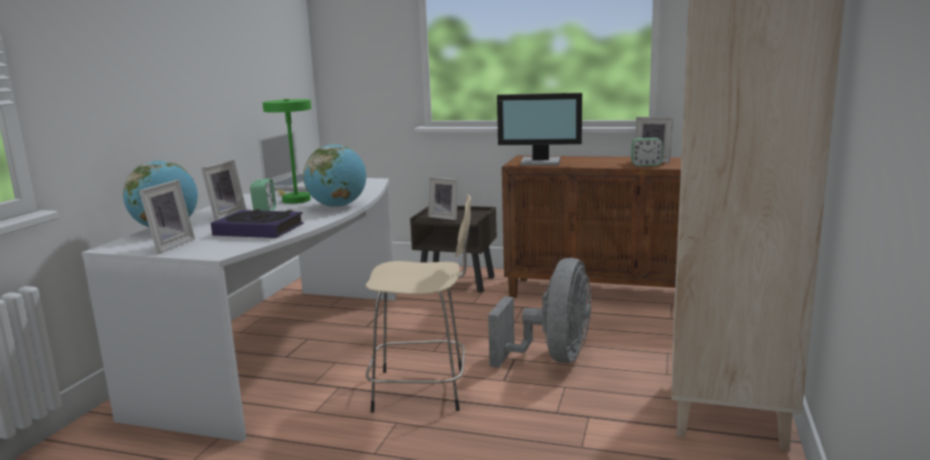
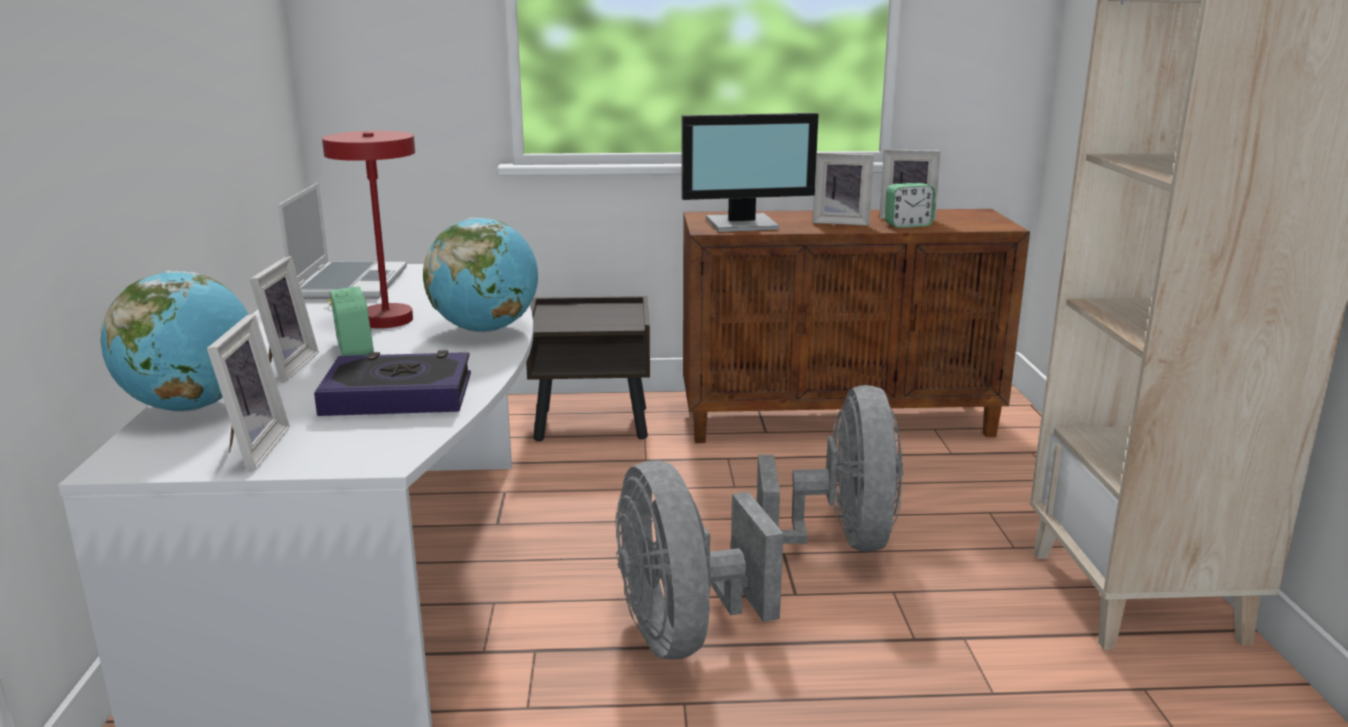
camera: 20 degrees left, 5 degrees up
(294, 199) = (379, 318): green table lamp -> red table lamp
(423, 390) = (683, 633): beige stool -> grey fan
(445, 217) = (577, 320): picture frame -> picture frame (841, 222)

